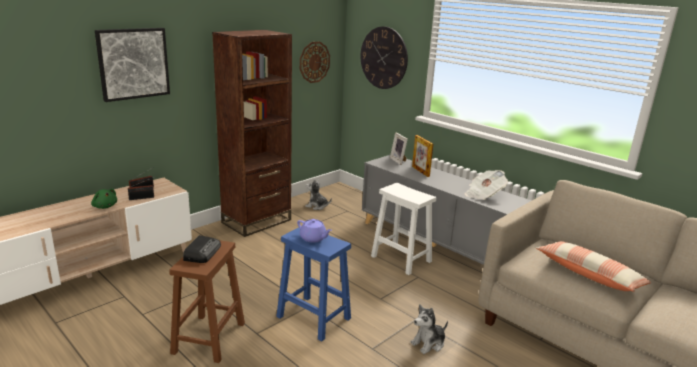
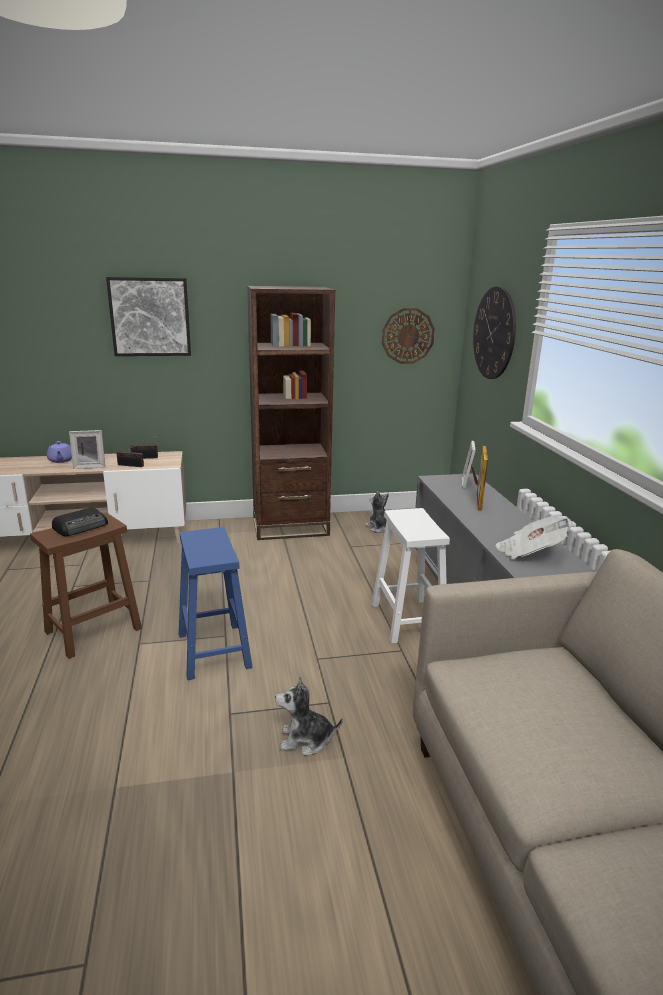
camera: 35 degrees right, 0 degrees up
(105, 206) = (90, 466): green plush toy -> picture frame
(313, 238) = (207, 544): purple teapot -> purple teapot (61, 460)
(589, 275) = (544, 728): pillow -> none

